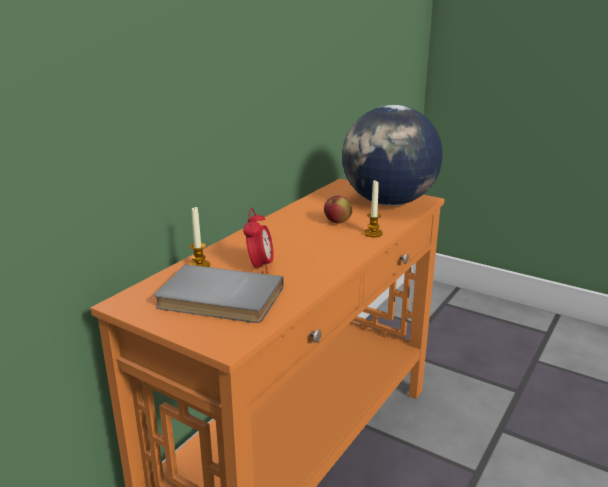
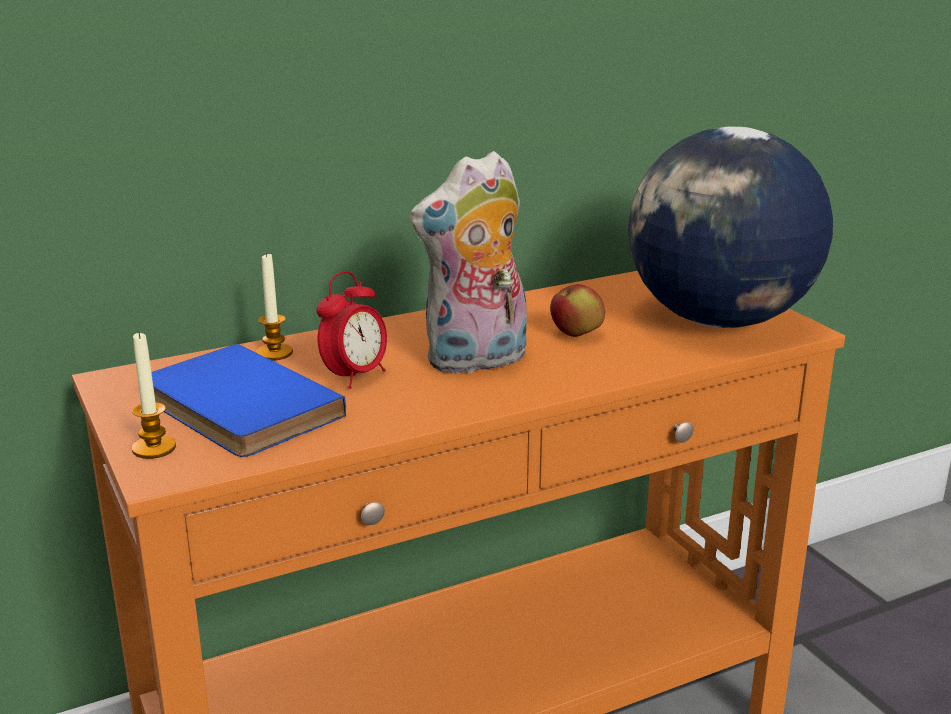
camera: 30 degrees right, 0 degrees up
(219, 299) = (235, 408): grey book -> blue book
(309, 245) = (477, 361): none -> plush toy
(373, 233) = (611, 367): candle -> candle (154, 448)

